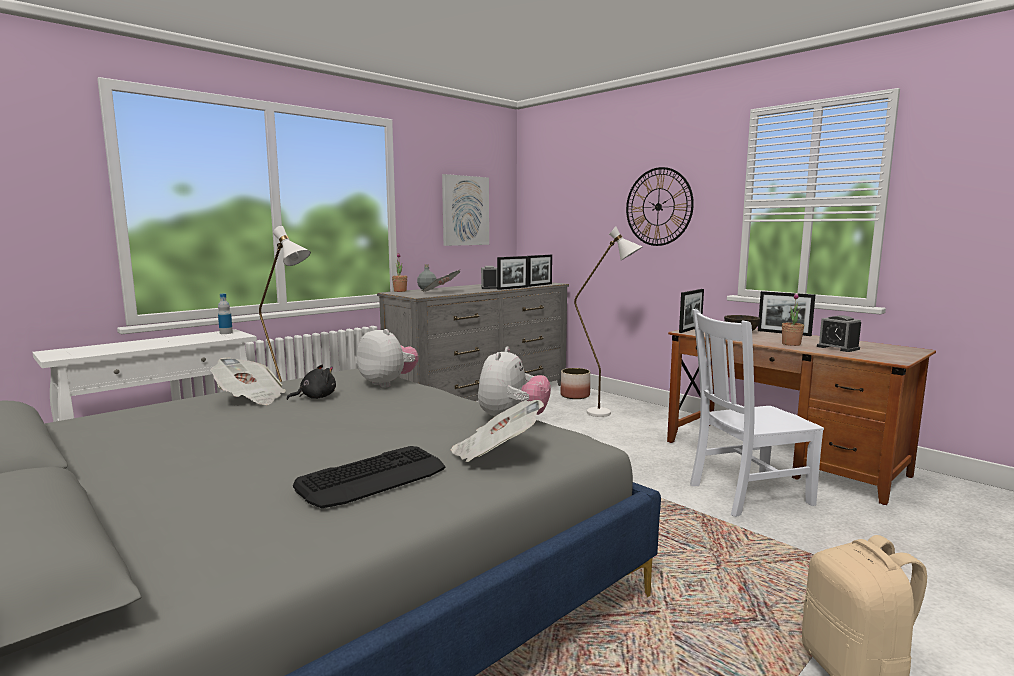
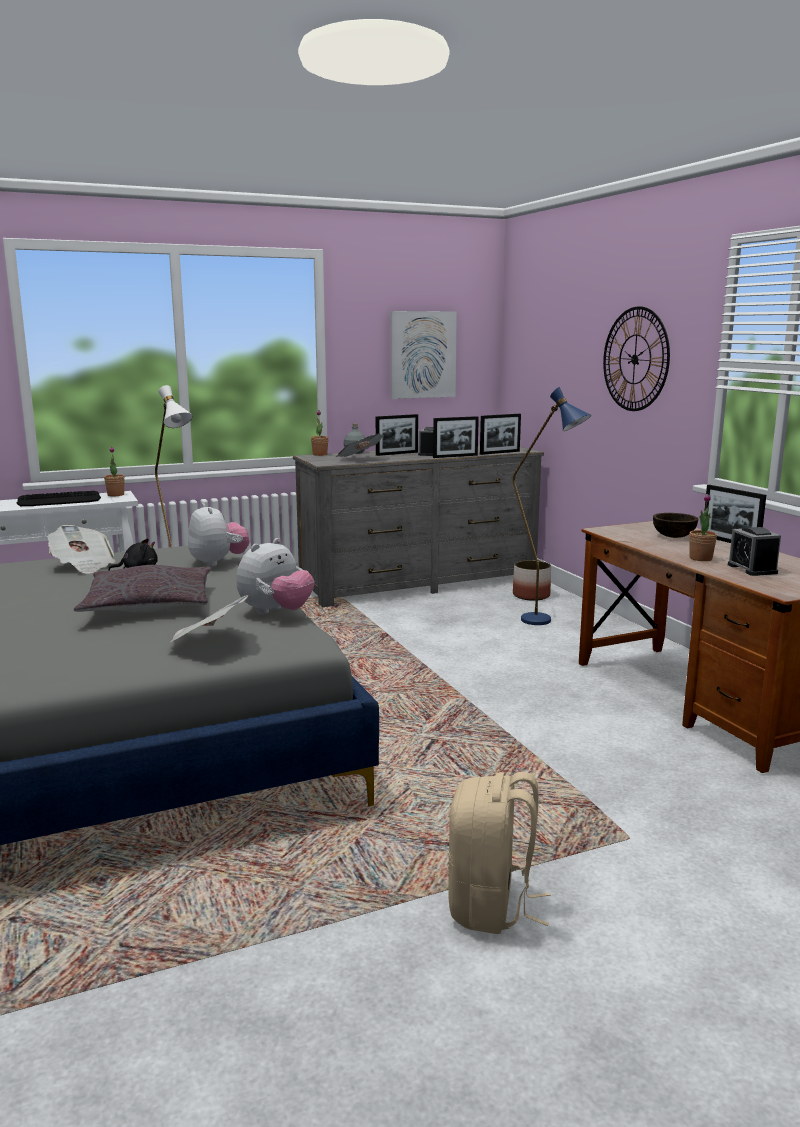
camera: 20 degrees right, 5 degrees up
(226, 333) = (115, 495): bottle -> potted plant
(373, 478) = (88, 647): keyboard -> keyboard (59, 500)
(377, 427) = (149, 605): none -> grey pillow
(608, 414) = (546, 622): white floor lamp -> blue floor lamp
(690, 329) = (616, 527): picture frame -> picture frame (397, 454)
(746, 494) = (600, 734): white chair -> none

